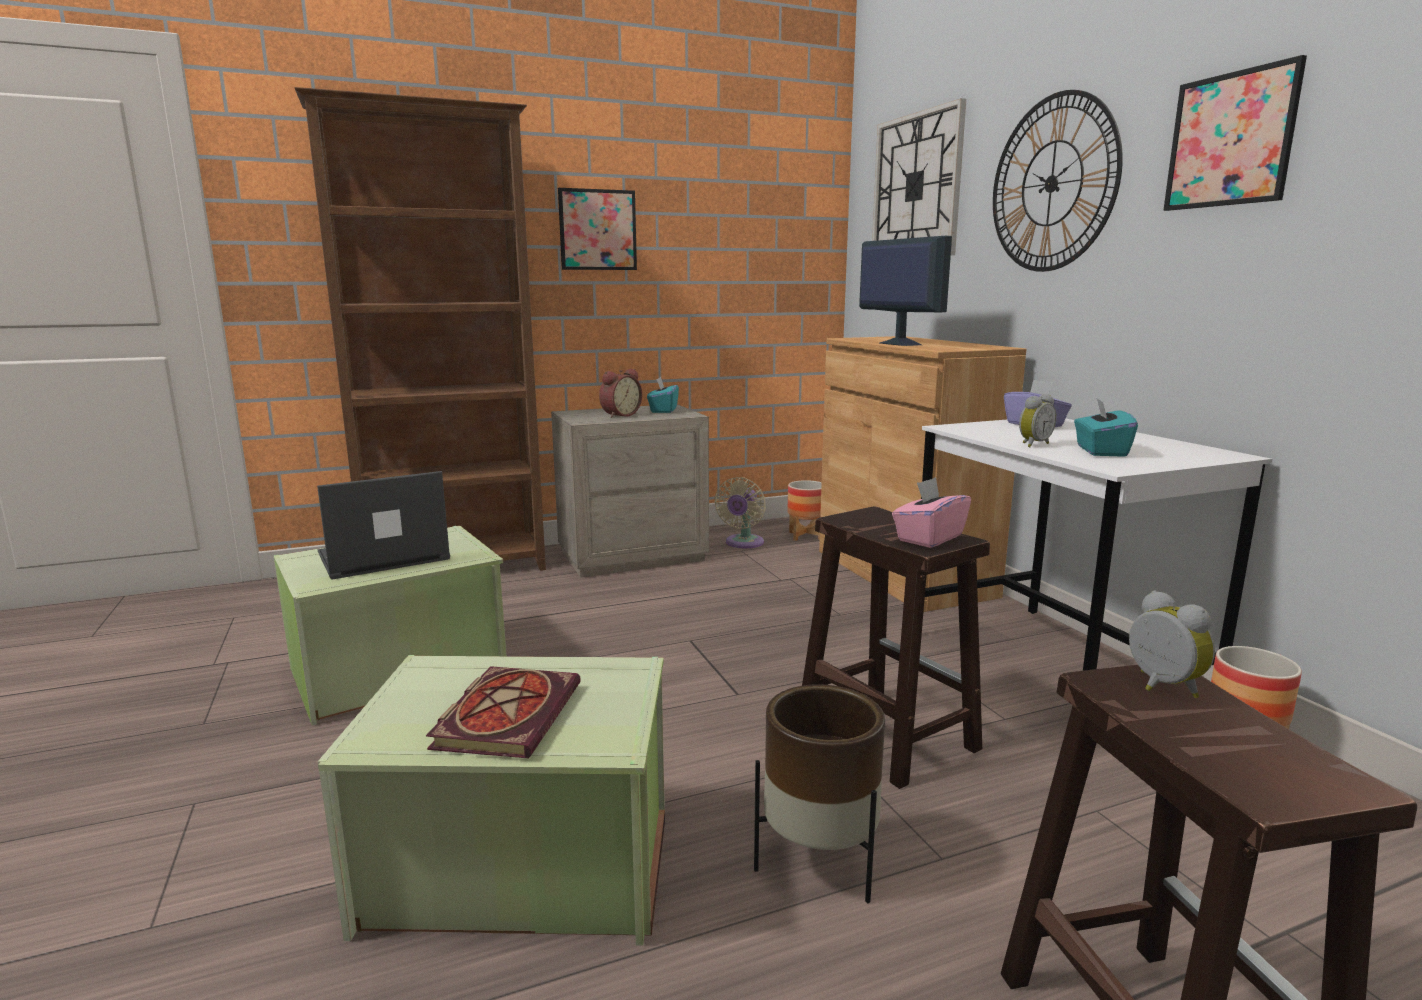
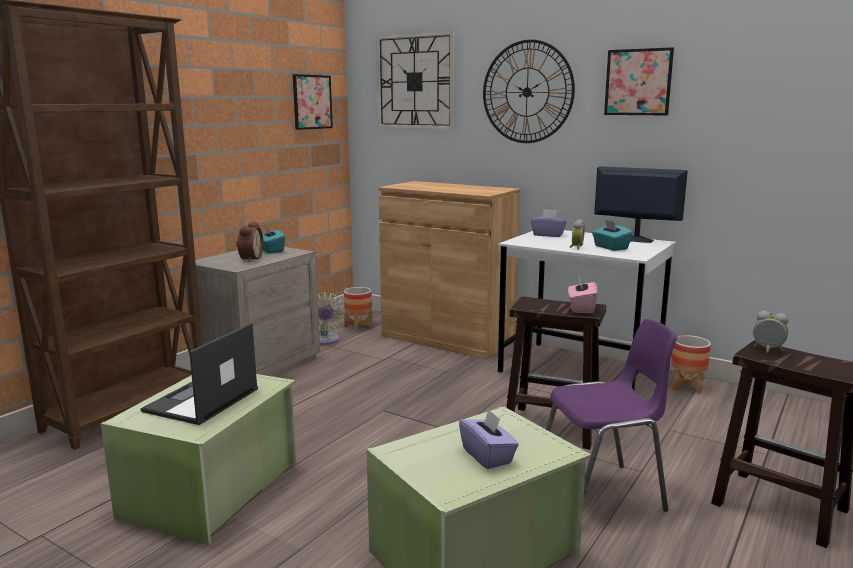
camera: 35 degrees left, 0 degrees up
(507, 714) = (487, 456): book -> purple tissue box
(597, 230) = (198, 111): picture -> picture (312, 102)
(819, 865) = (601, 494): brown planter -> purple chair
(899, 344) = (444, 190): monitor -> monitor (635, 240)

